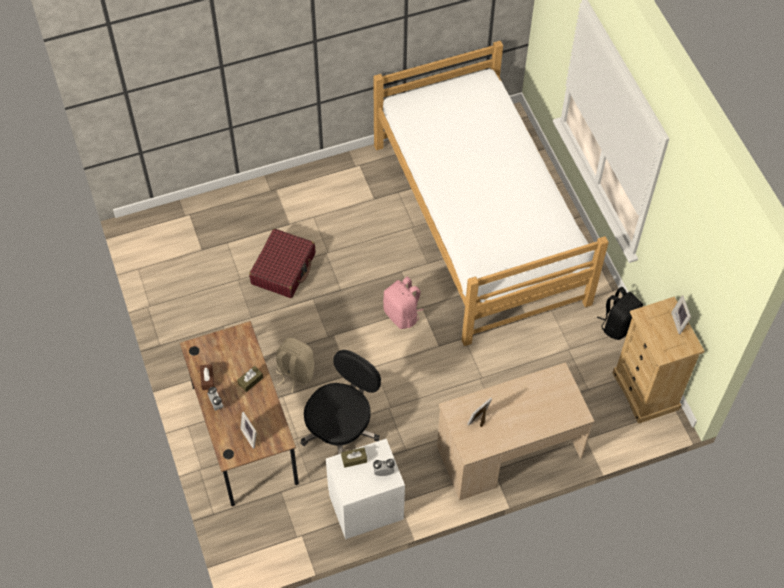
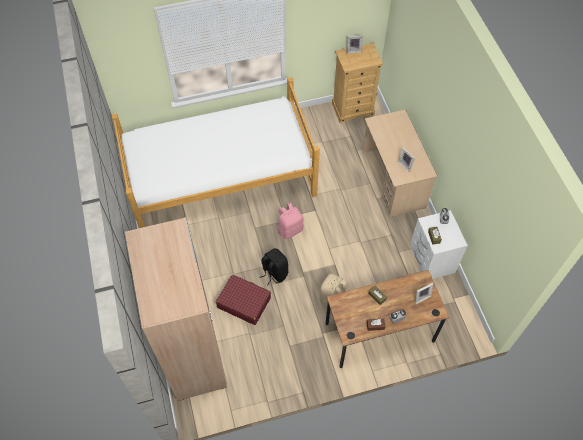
camera: 85 degrees left, 0 degrees up
(212, 222) = (194, 353): none -> beige wardrobe
(341, 429) = (376, 271): black office chair -> none
(618, 325) = (307, 116): black backpack -> black backpack (274, 273)

